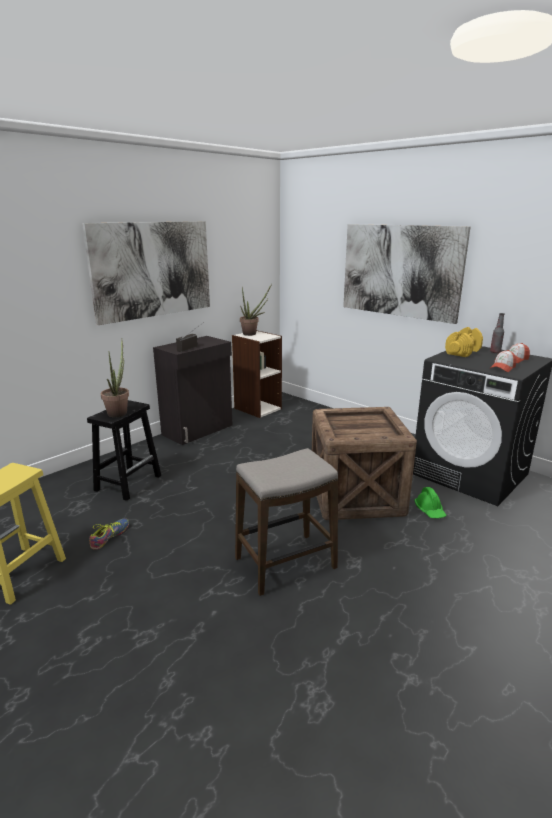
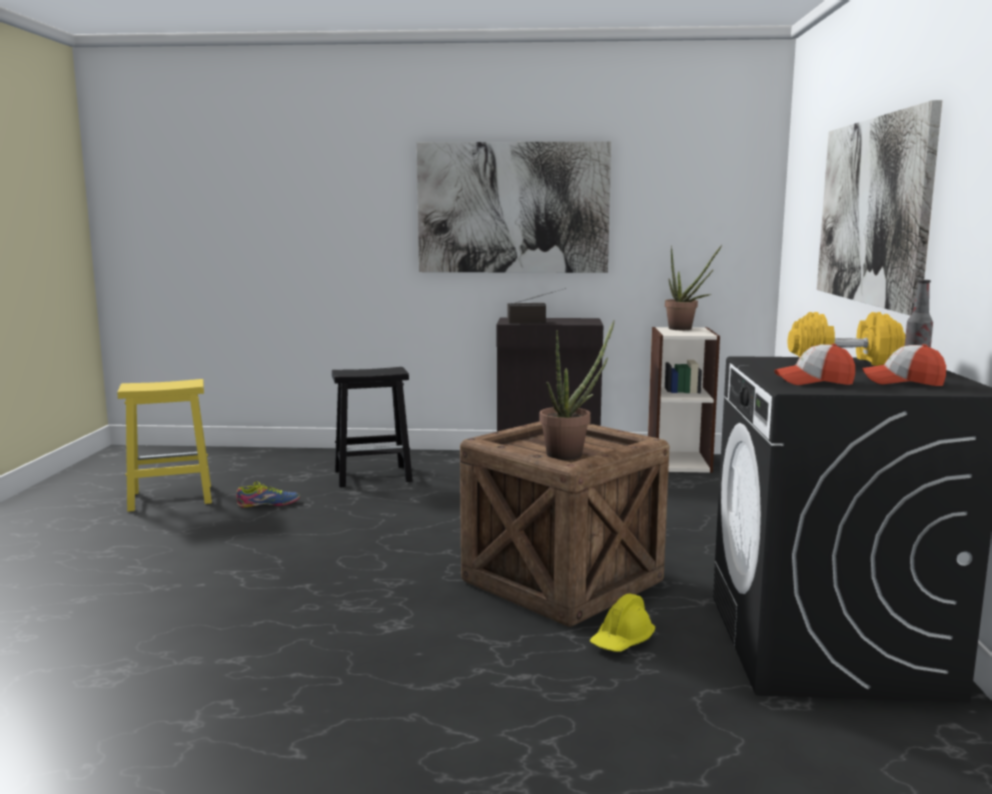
camera: 50 degrees right, 10 degrees down
(119, 412) = (366, 372): potted plant -> potted plant (571, 454)
(286, 563) = (333, 589): stool -> none
(430, 510) = (622, 641): green hard hat -> yellow hard hat

